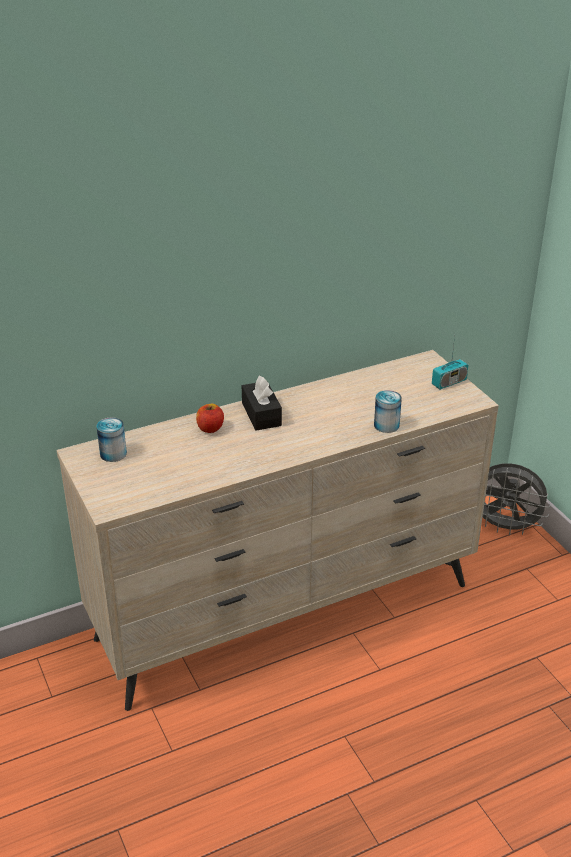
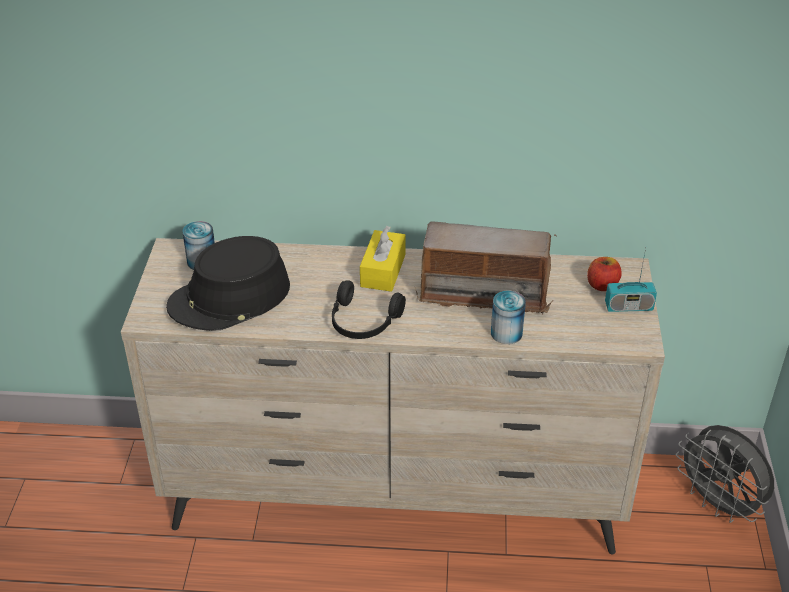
camera: 30 degrees right, 5 degrees up
(162, 471) = (230, 297): none -> black hat
(210, 428) = (317, 268): apple -> apple (602, 285)
(261, 414) = (383, 270): black tissue box -> yellow tissue box
(280, 453) = (363, 322): none -> black headphones
(347, 406) = (484, 293): none -> radio

